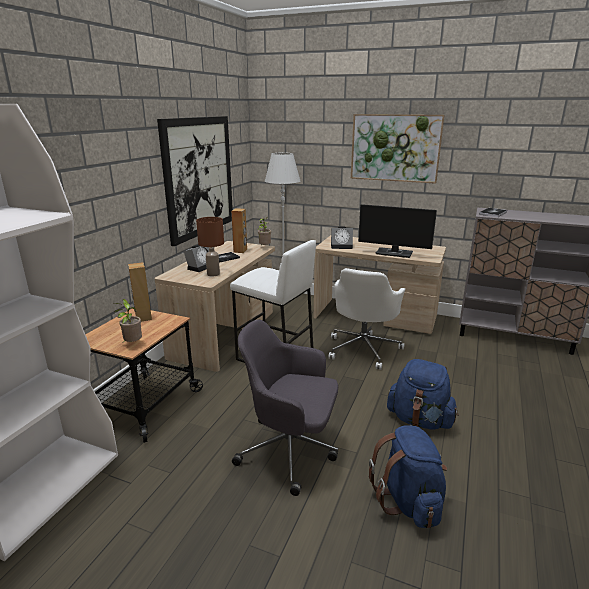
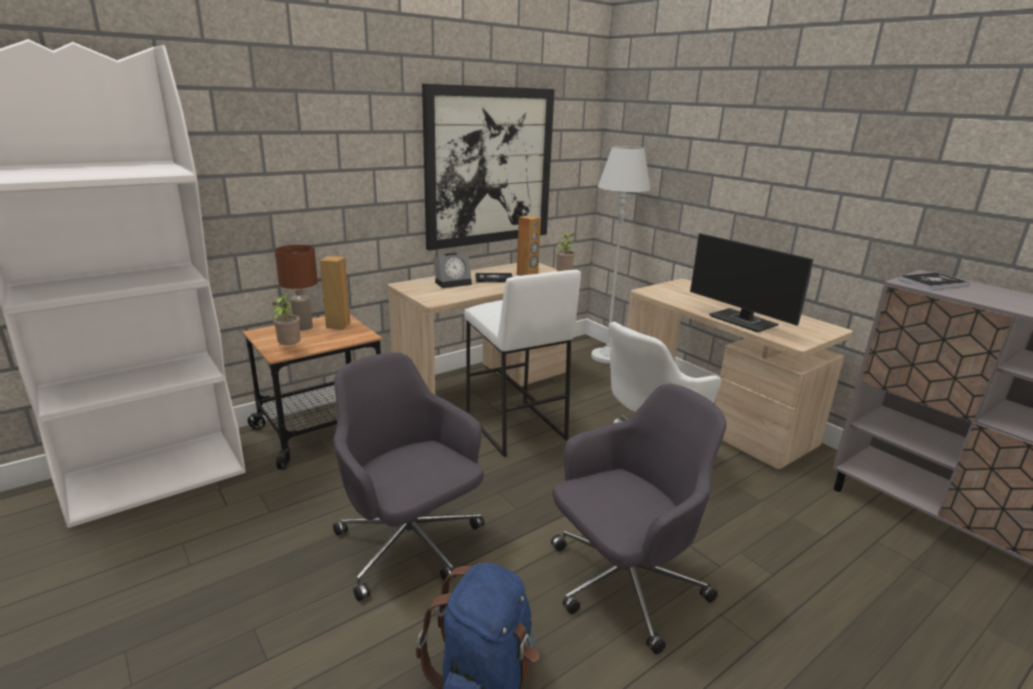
camera: 30 degrees right, 0 degrees up
(213, 274) = (453, 294): brown table lamp -> brown table lamp (302, 327)
(342, 246) = (674, 296): alarm clock -> none
(395, 148) = (793, 150): picture -> none
(420, 420) = (623, 584): blue backpack -> grey office chair

